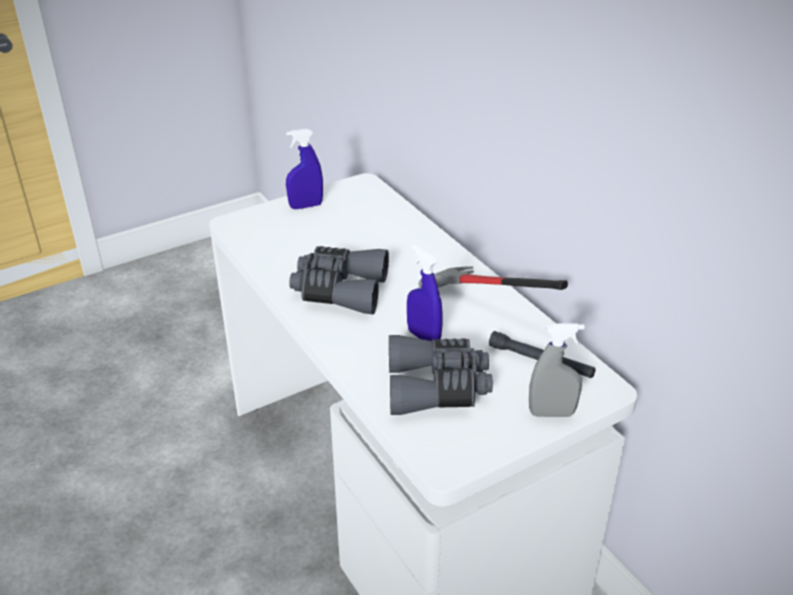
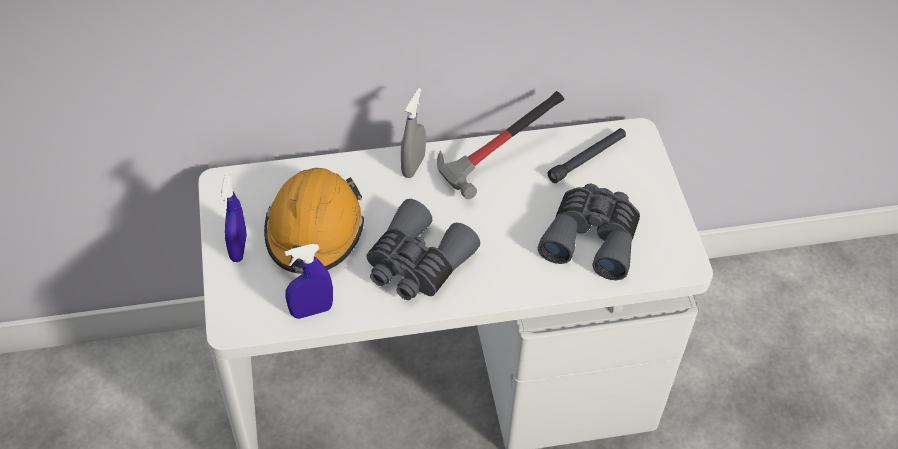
camera: 70 degrees left, 15 degrees up
(343, 233) = (314, 231): none -> orange hard hat
(423, 337) = (520, 224): blue spray bottle -> blue spray bottle (311, 311)
(551, 413) = (651, 177): grey spray bottle -> grey spray bottle (413, 166)

